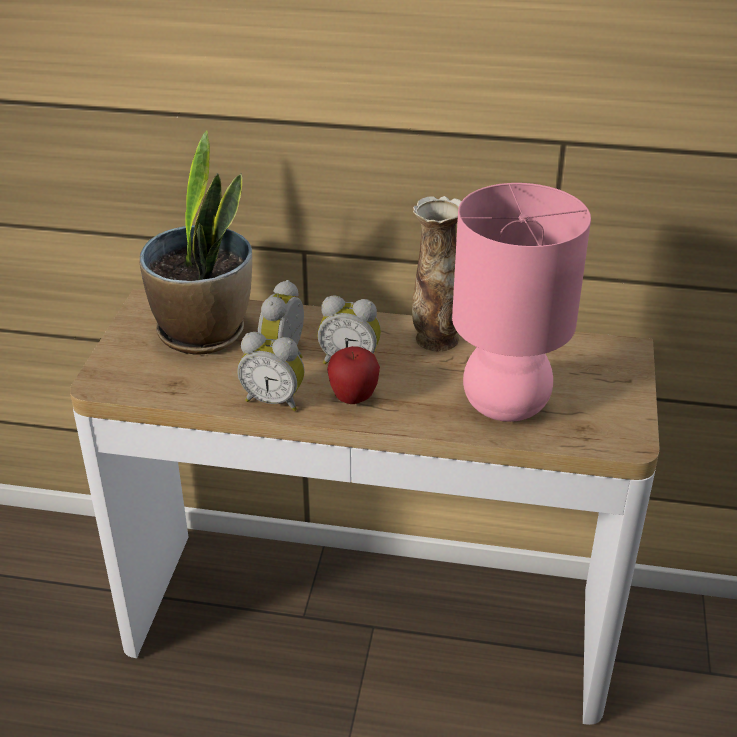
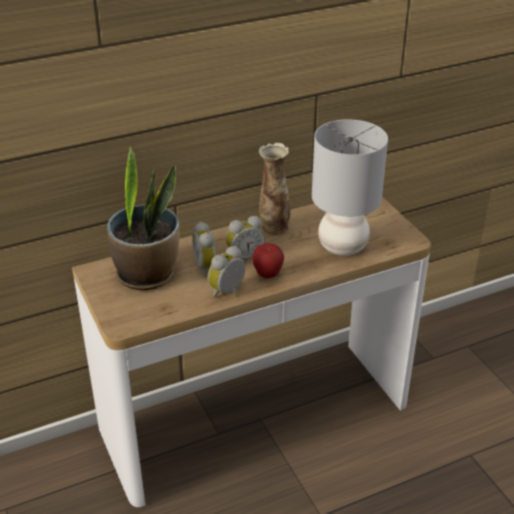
camera: 35 degrees left, 0 degrees up
(274, 400) = (229, 293): alarm clock -> alarm clock turned 150 degrees clockwise
(504, 406) = (342, 247): pink table lamp -> grey table lamp

